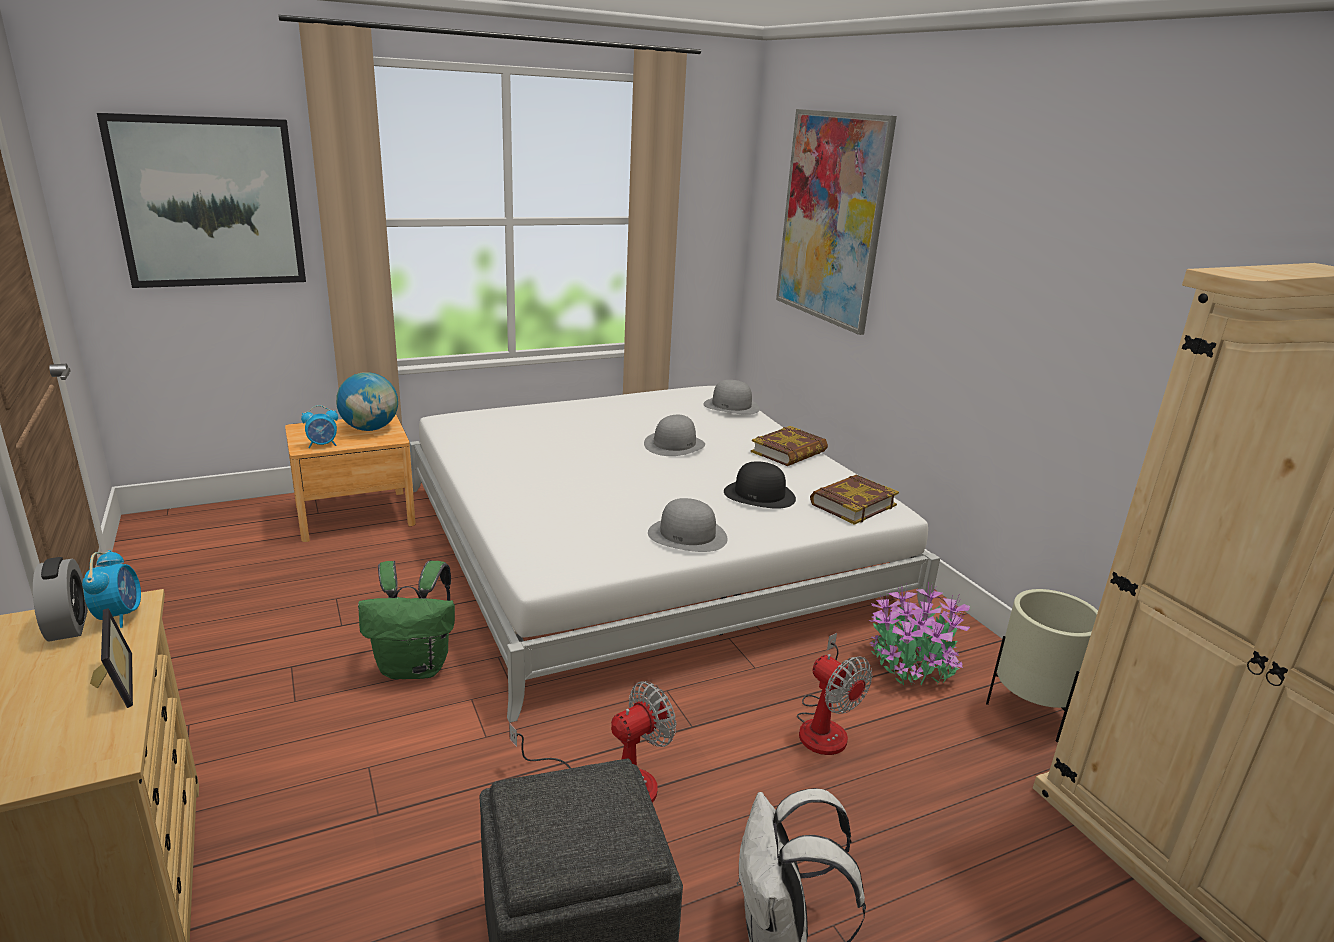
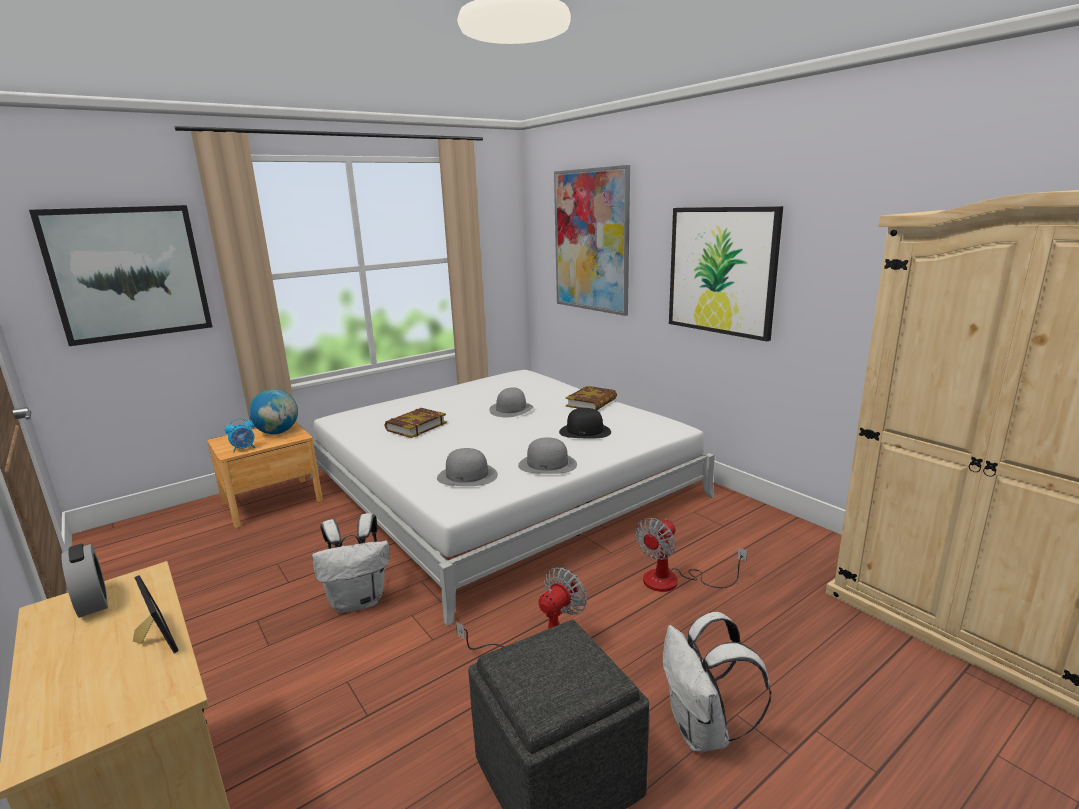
camera: 10 degrees left, 5 degrees down
(119, 615) = (136, 586): alarm clock -> none
(415, 667) = (359, 600): green backpack -> white backpack
(731, 406) = (540, 380): grey hat -> grey hat (467, 476)
(824, 725) = (674, 581): fan -> fan turned 90 degrees clockwise
(852, 504) = (650, 428): book -> book (416, 426)
(912, 663) = (714, 529): potted plant -> none
(995, 295) = (721, 271): none -> picture
(1030, 713) = (802, 546): beige planter -> none

